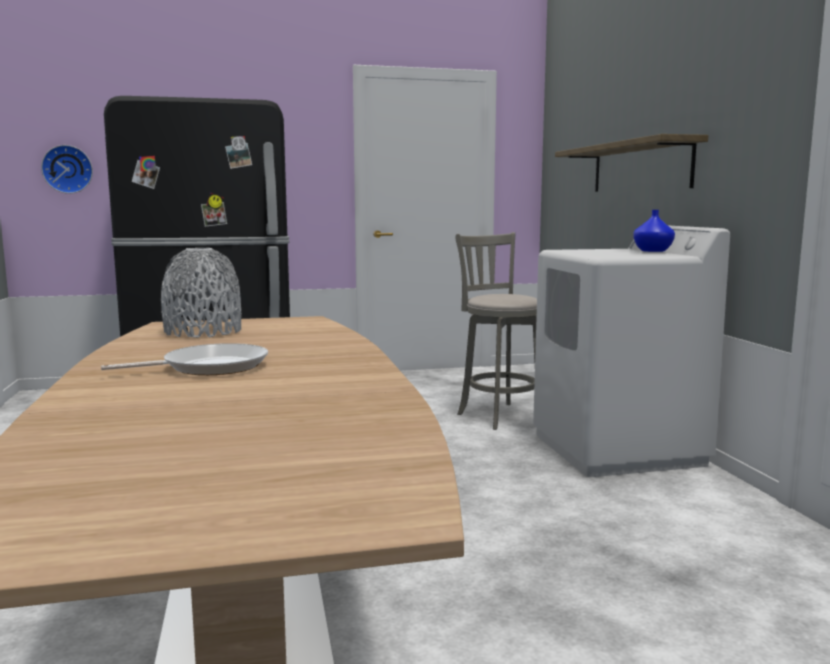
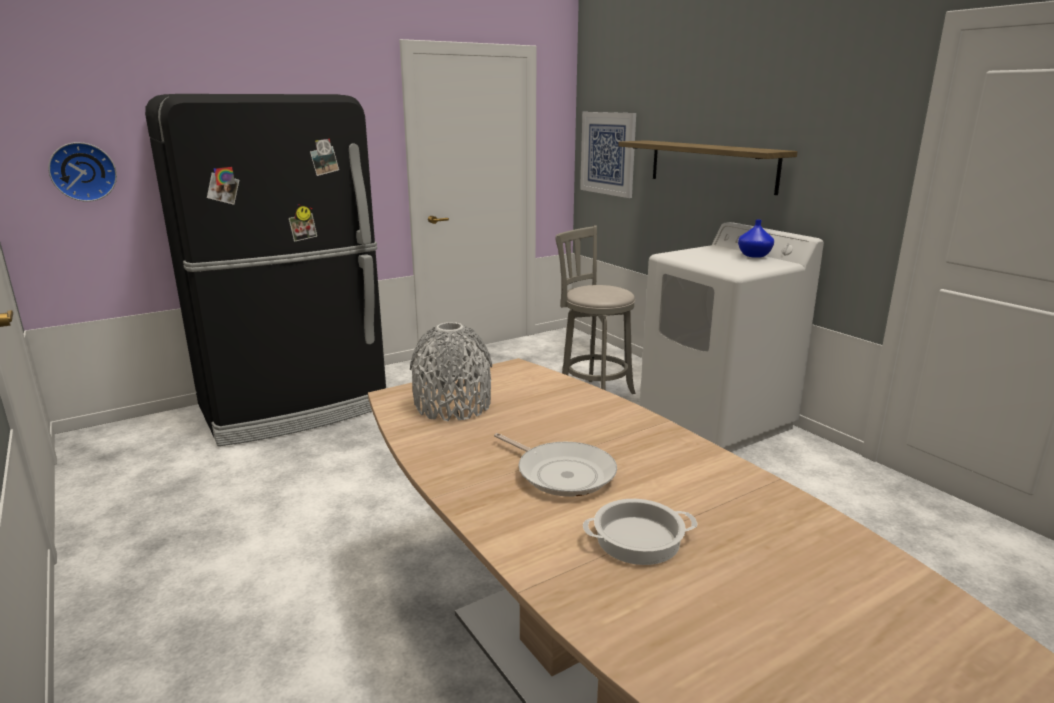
camera: 20 degrees left, 10 degrees up
(187, 403) = (637, 540): none -> cooking pot
(209, 367) = (562, 473): frying pan -> frying pan turned 90 degrees clockwise
(563, 173) = (608, 153): none -> picture

